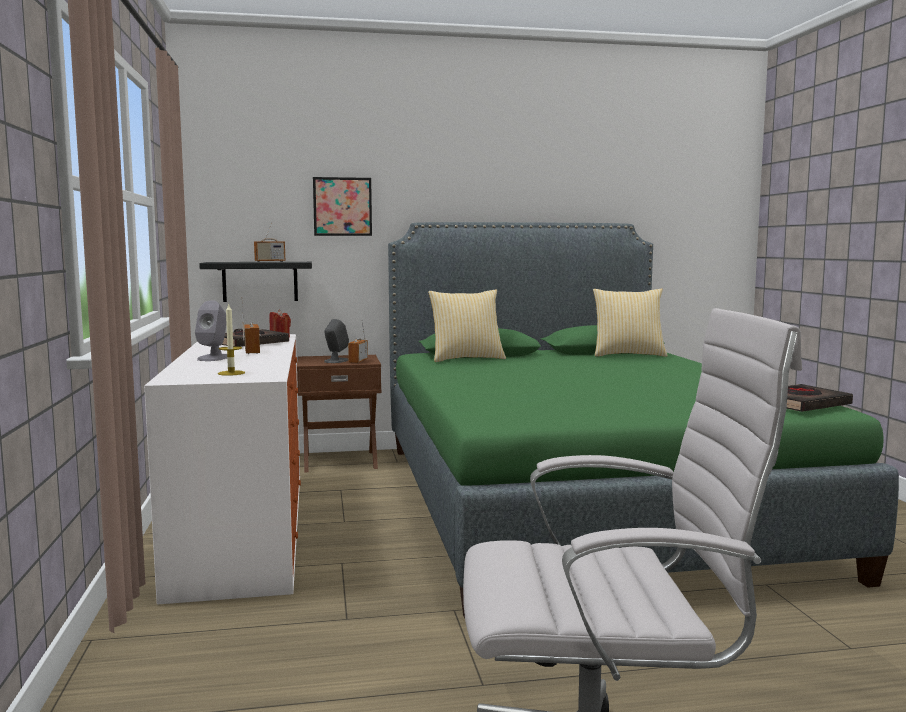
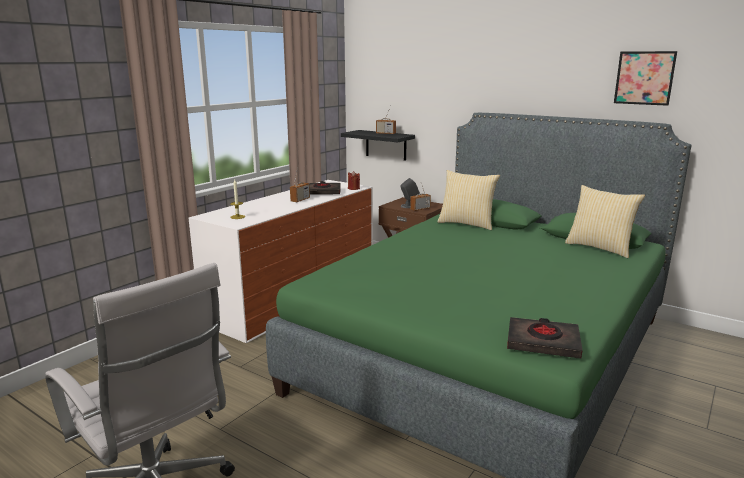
camera: 45 degrees right, 10 degrees up
(214, 358) = (270, 202): grey speaker -> none
(342, 206) = (435, 97): picture -> picture (644, 78)

